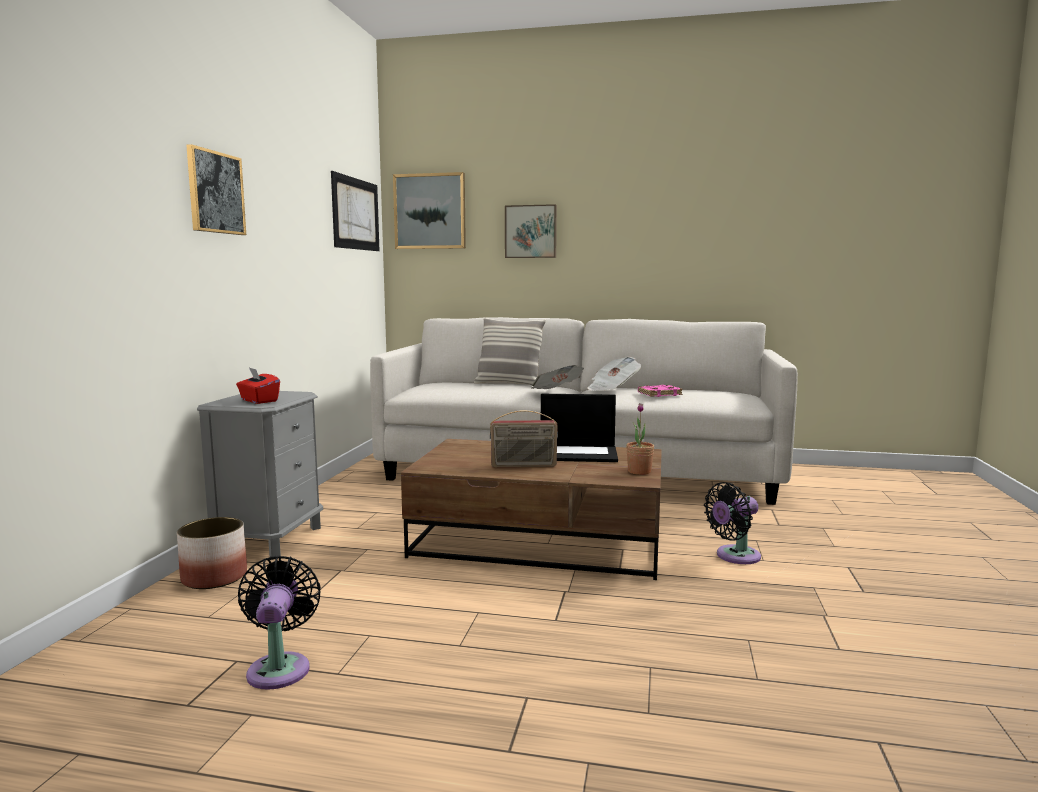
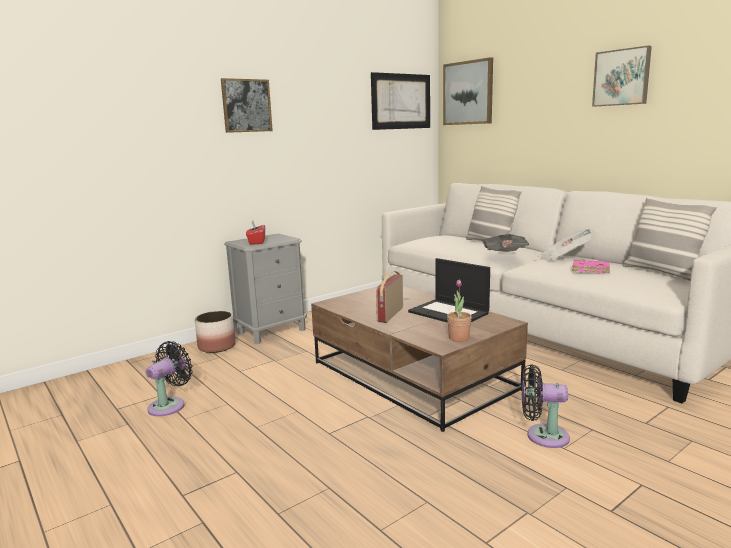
camera: 40 degrees right, 5 degrees up
(523, 466) = (389, 314): radio -> radio turned 75 degrees clockwise
(531, 231) = (541, 106): picture -> picture (622, 77)
(710, 390) = (661, 272): none -> pillow

